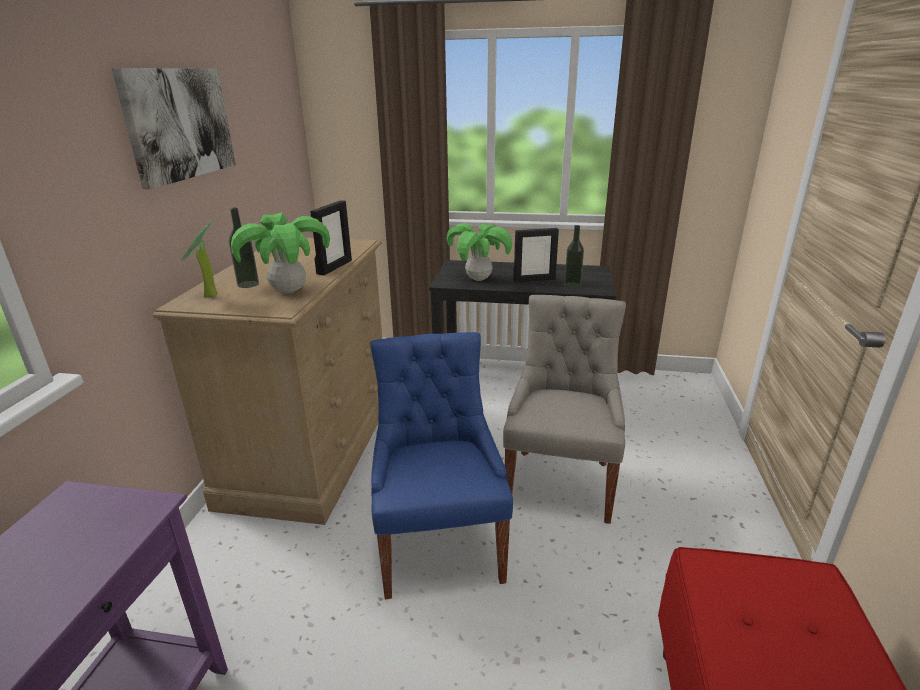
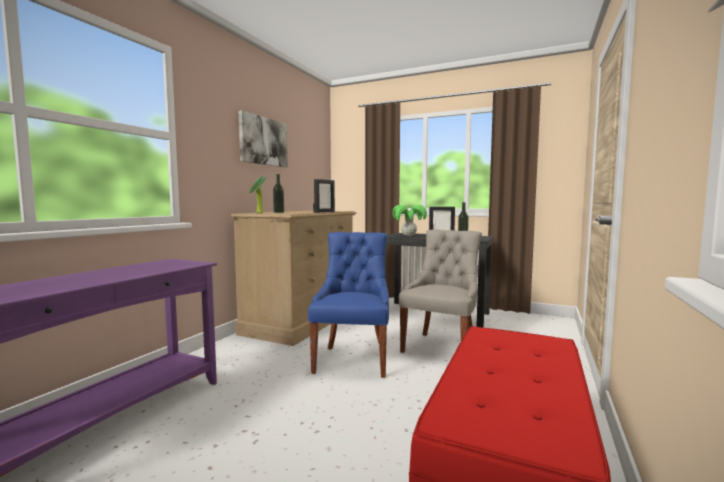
camera: 15 degrees right, 20 degrees down
(288, 291) = (295, 213): potted plant -> none

